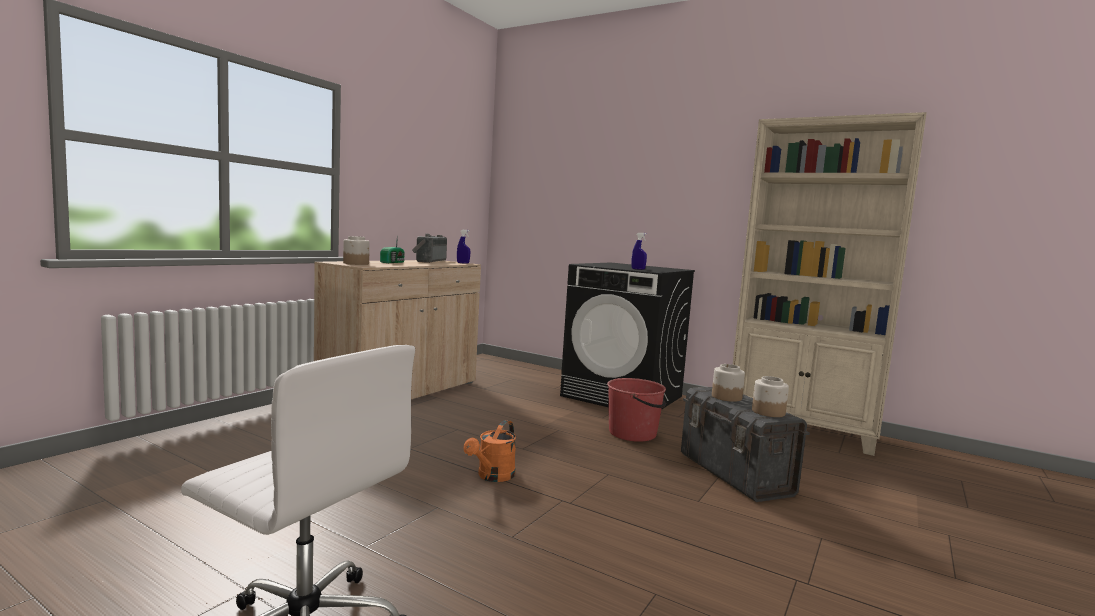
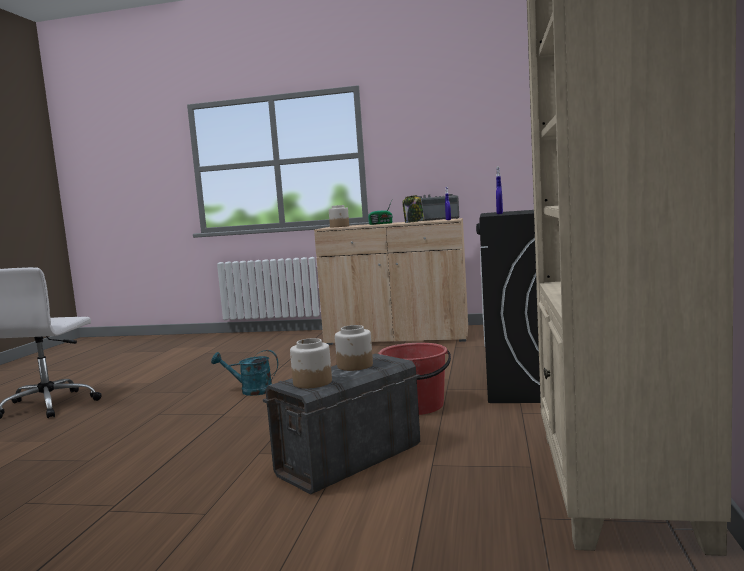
camera: 70 degrees right, 0 degrees up
(441, 264) = (414, 222): none -> jar
(492, 477) = (251, 391): orange watering can -> turquoise watering can

